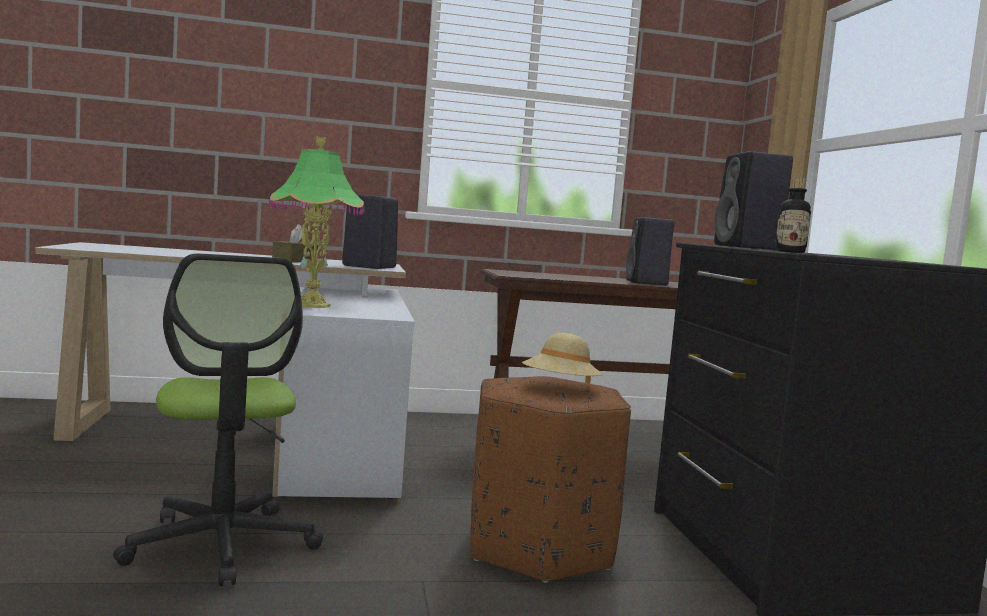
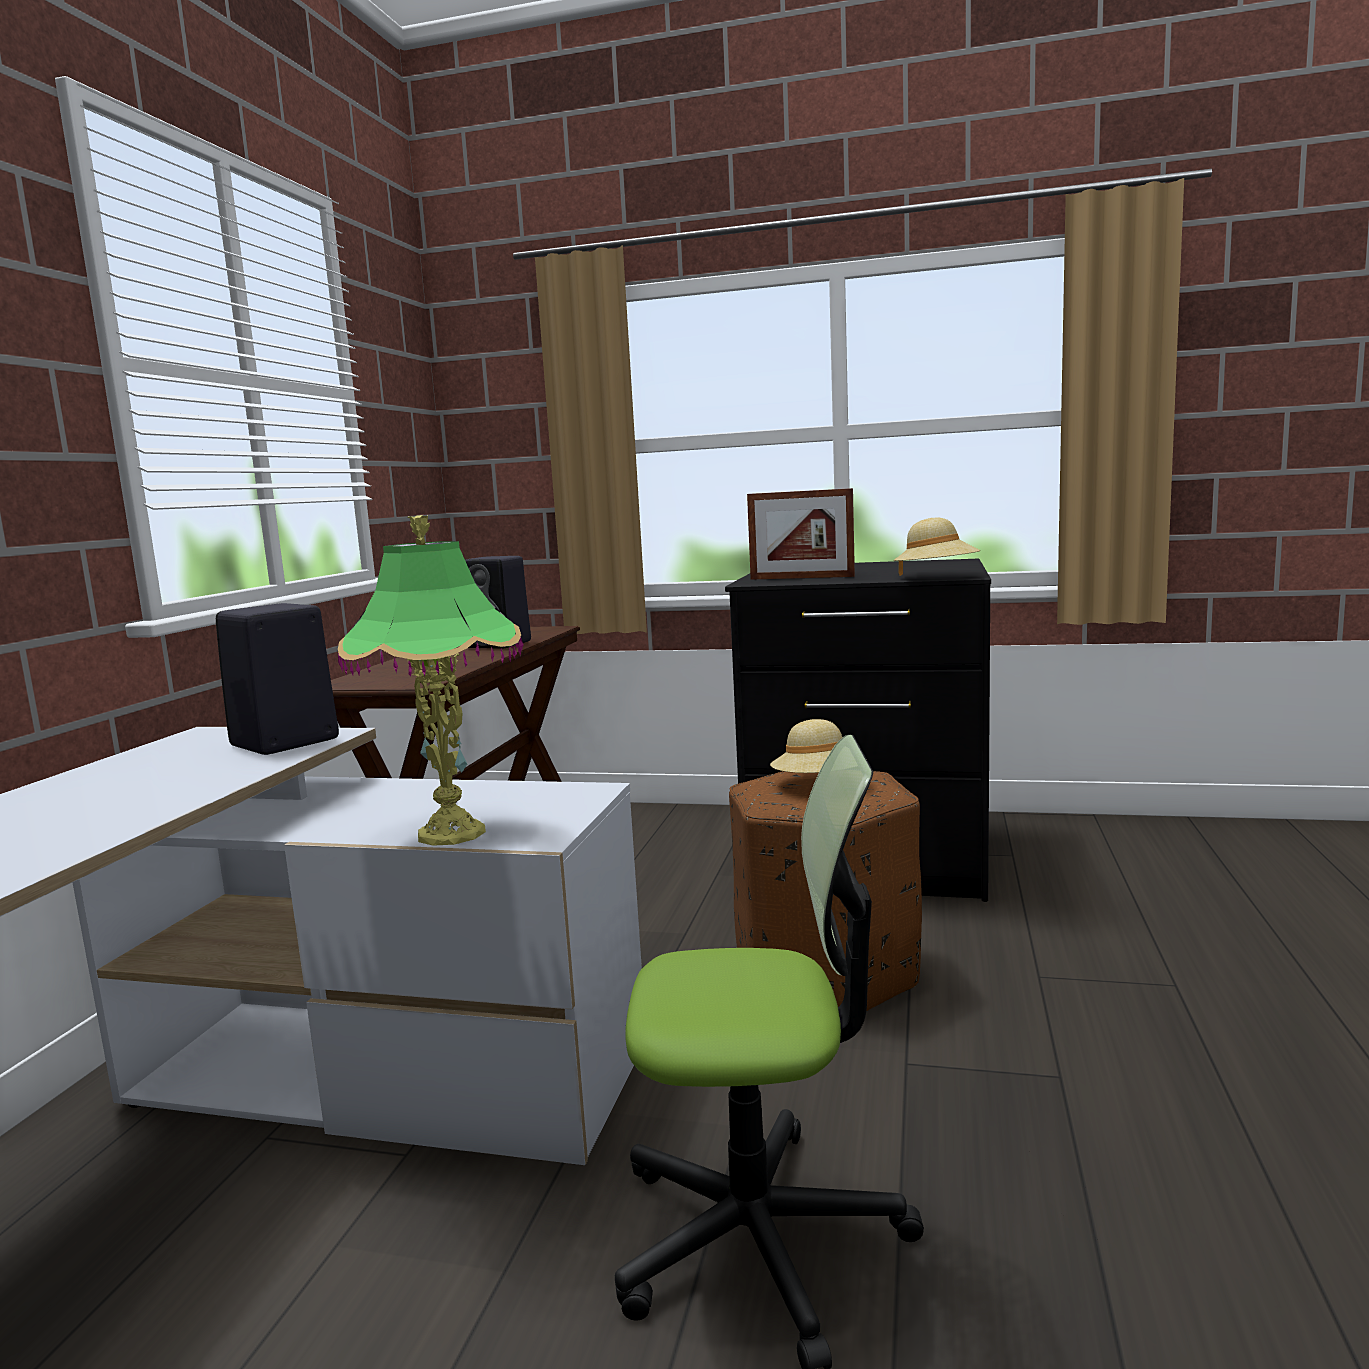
camera: 65 degrees left, 5 degrees up
(294, 261) = (165, 784): brown tissue box -> none
(749, 247) = (801, 577): black speaker -> picture frame
(790, 252) = (937, 577): bottle -> beige hat

